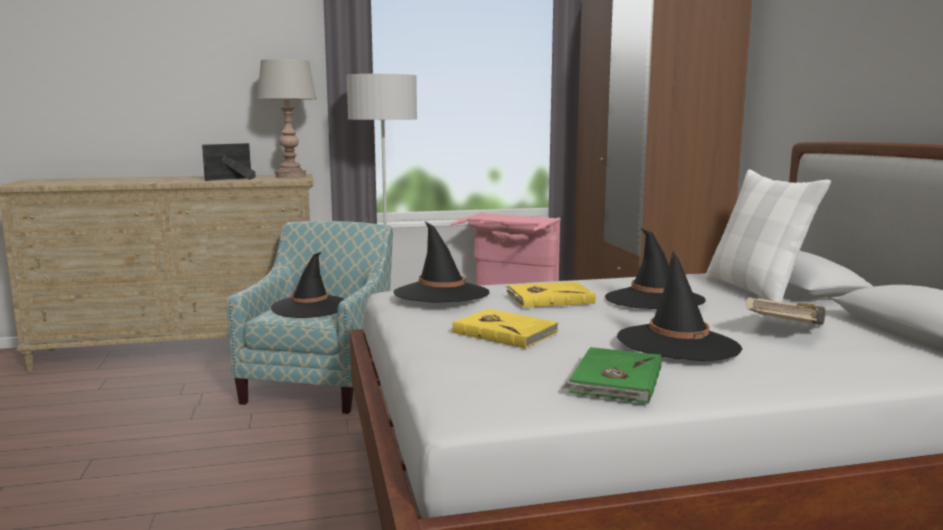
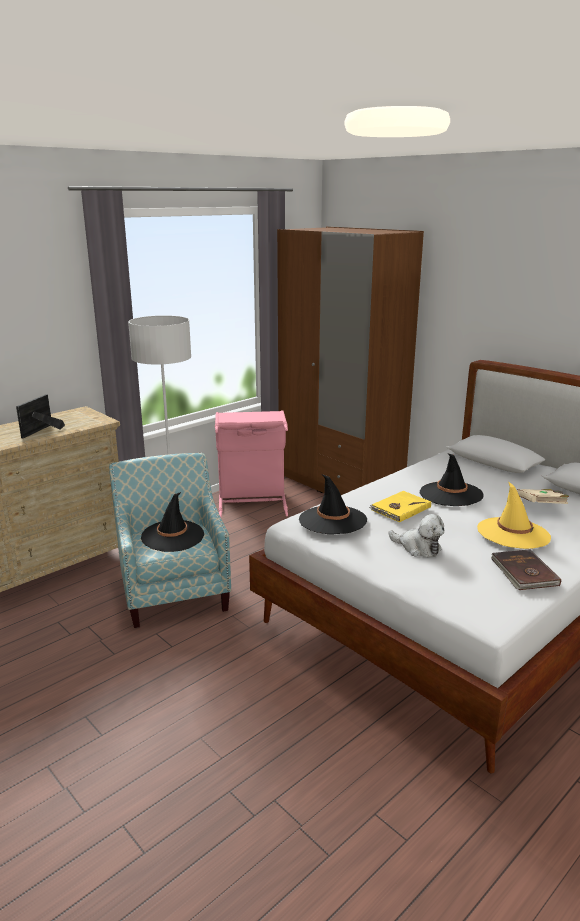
camera: 30 degrees left, 10 degrees up
(290, 176) = (80, 415): grey table lamp -> none
(505, 332) = (418, 547): yellow book -> plush toy
(614, 379) = (523, 572): green book -> brown book
(678, 344) = (513, 533): black hat -> yellow hat
(755, 291) = (484, 471): white pillow -> none

